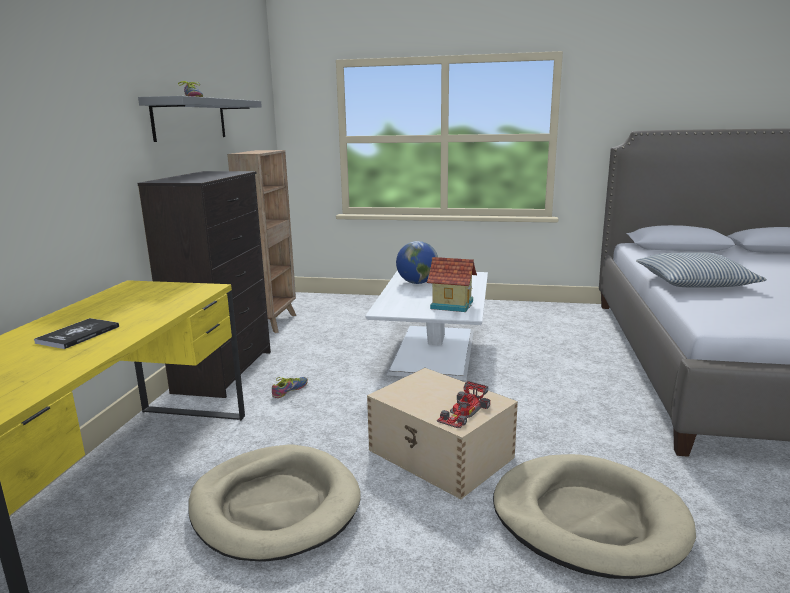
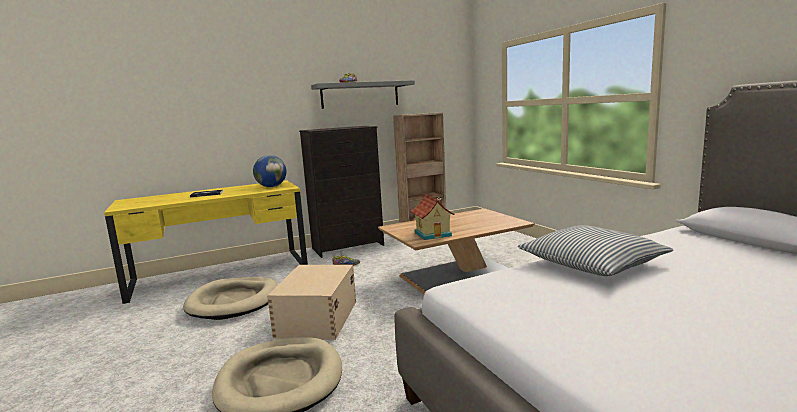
camera: 55 degrees right, 5 degrees down
(417, 283) = (463, 218): globe -> globe (271, 187)
(434, 352) = (455, 275): white coffee table -> brown coffee table
(463, 412) = (299, 287): toy car -> none

